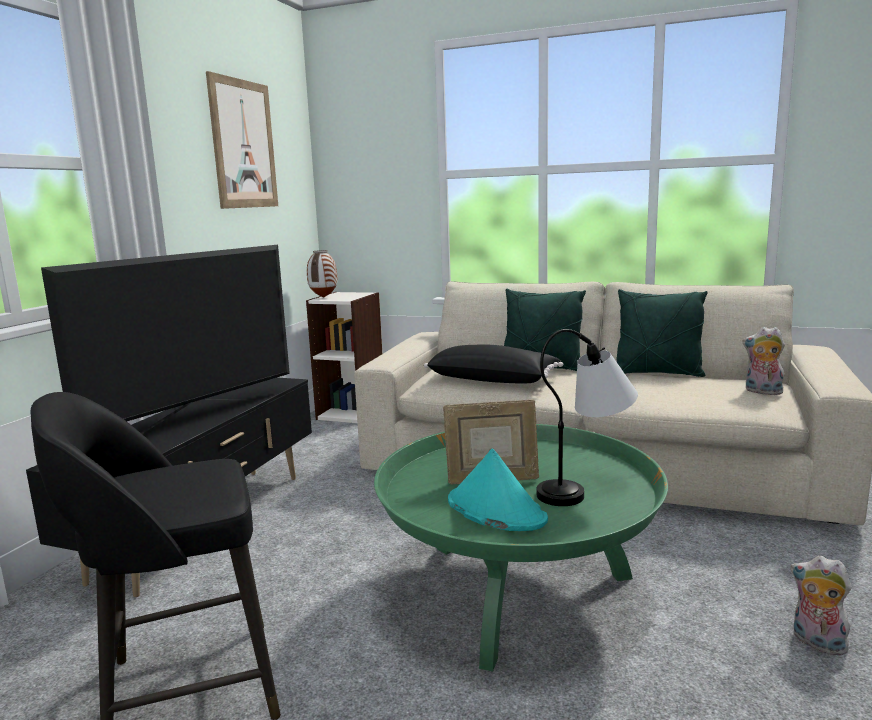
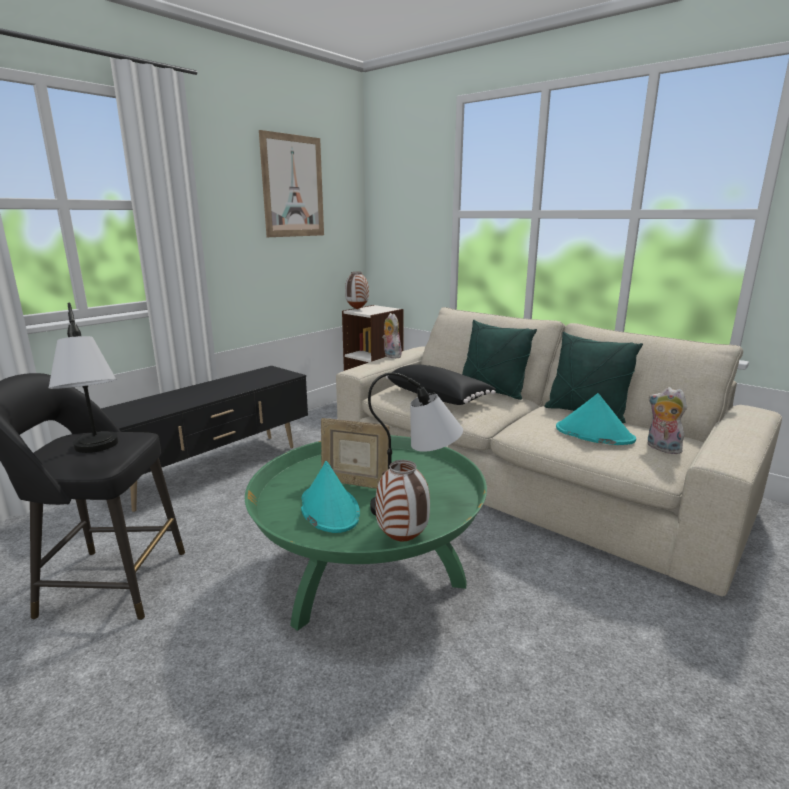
camera: 20 degrees right, 5 degrees up
(196, 419) = (201, 395): television -> none
(198, 490) = (97, 454): none -> table lamp
(614, 520) = (403, 540): none -> vase
(692, 389) = (593, 434): none -> turquoise hat
(816, 643) = (574, 692): plush toy -> plush toy (390, 356)

